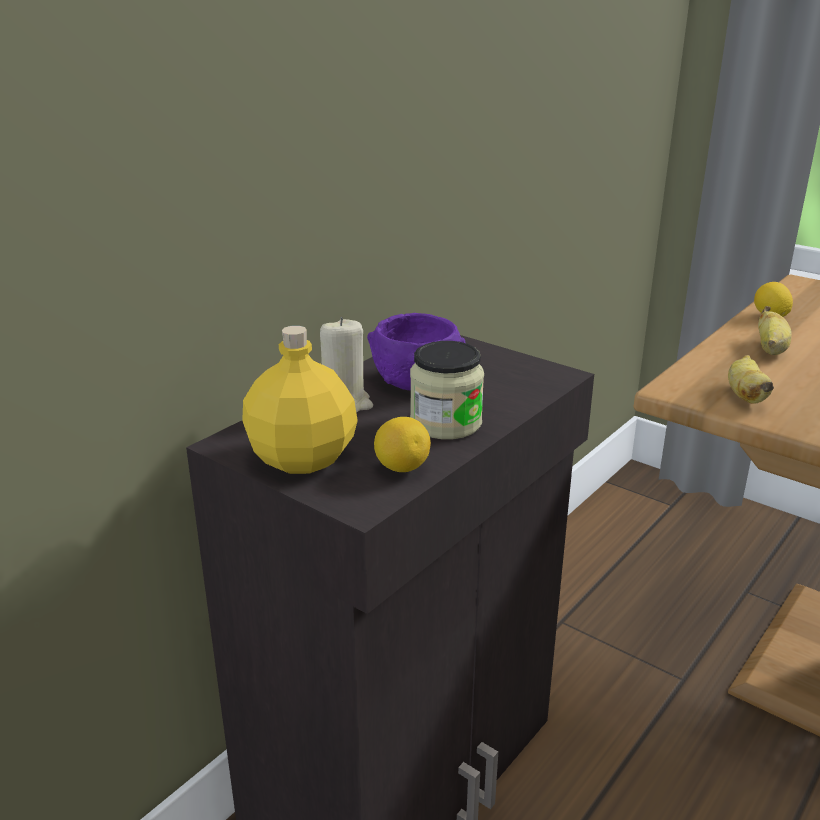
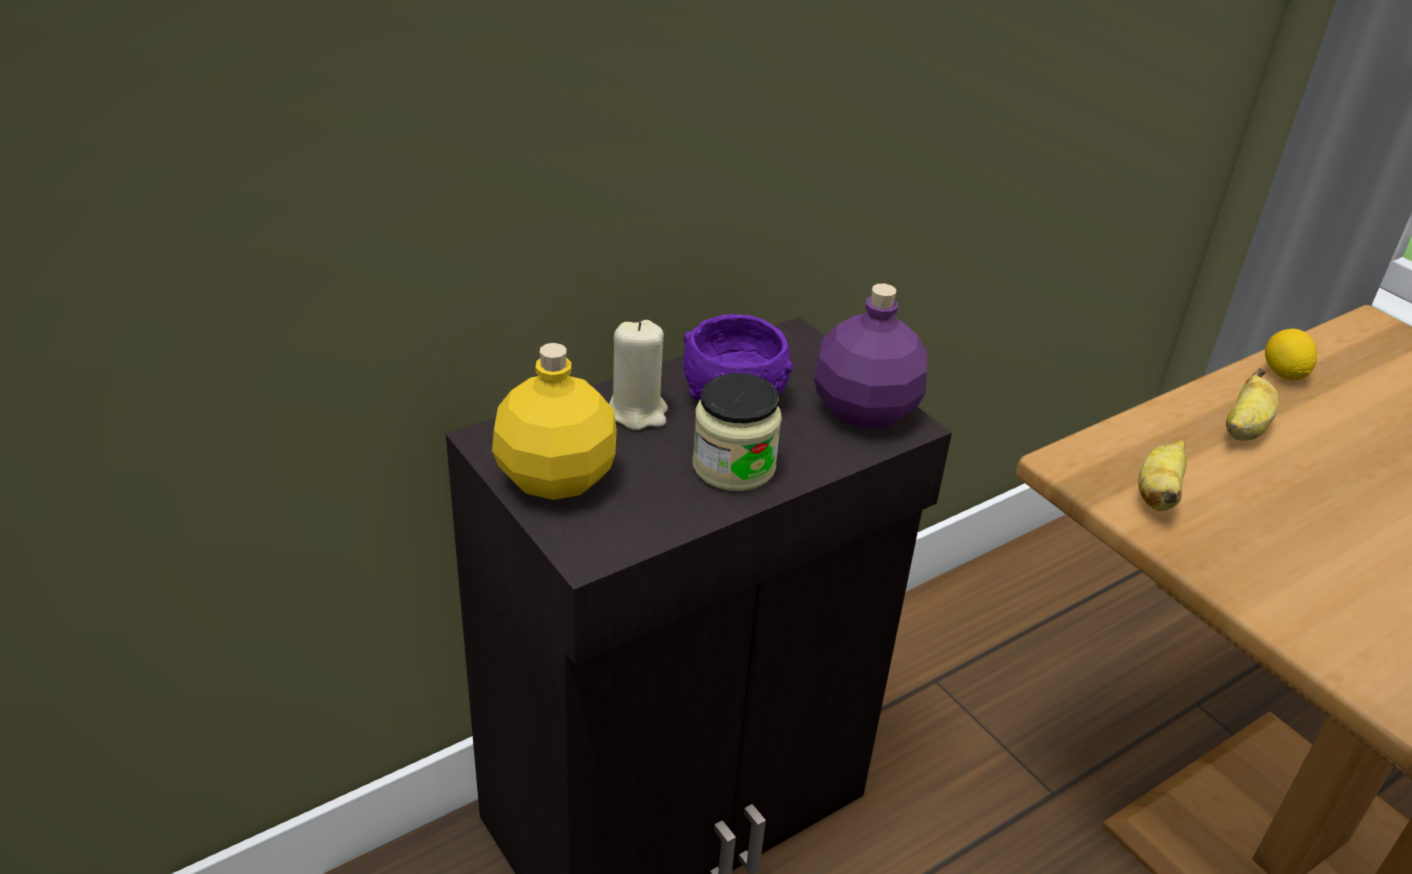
camera: 15 degrees right, 10 degrees up
(402, 468) = (653, 516): lemon -> none
(522, 372) = (865, 411): none -> purple bottle

